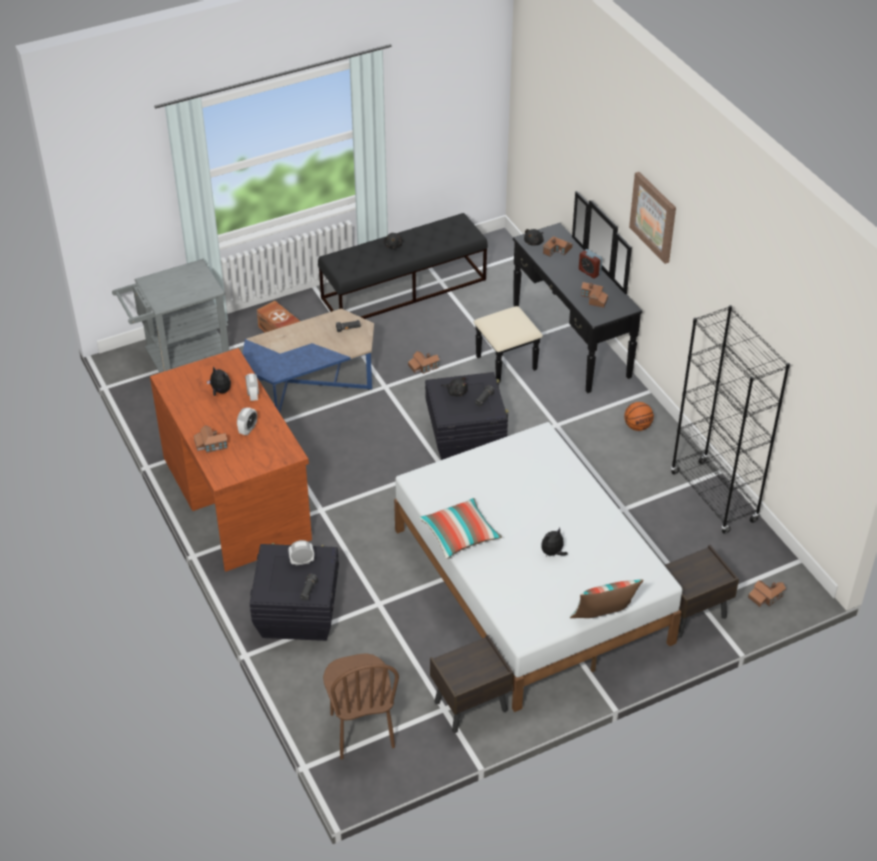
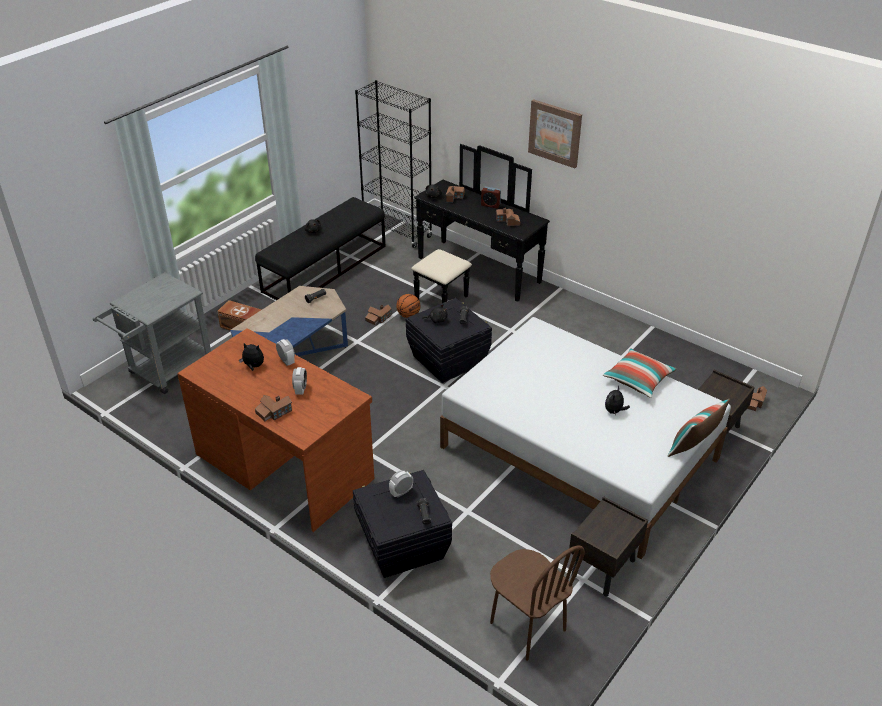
camera: 25 degrees left, 5 degrees down
(459, 535) = (530, 422): pillow -> pillow (638, 380)
(637, 426) = (571, 313): basketball -> basketball (408, 315)
(713, 497) = (662, 345): black bookcase -> black bookcase (397, 231)

